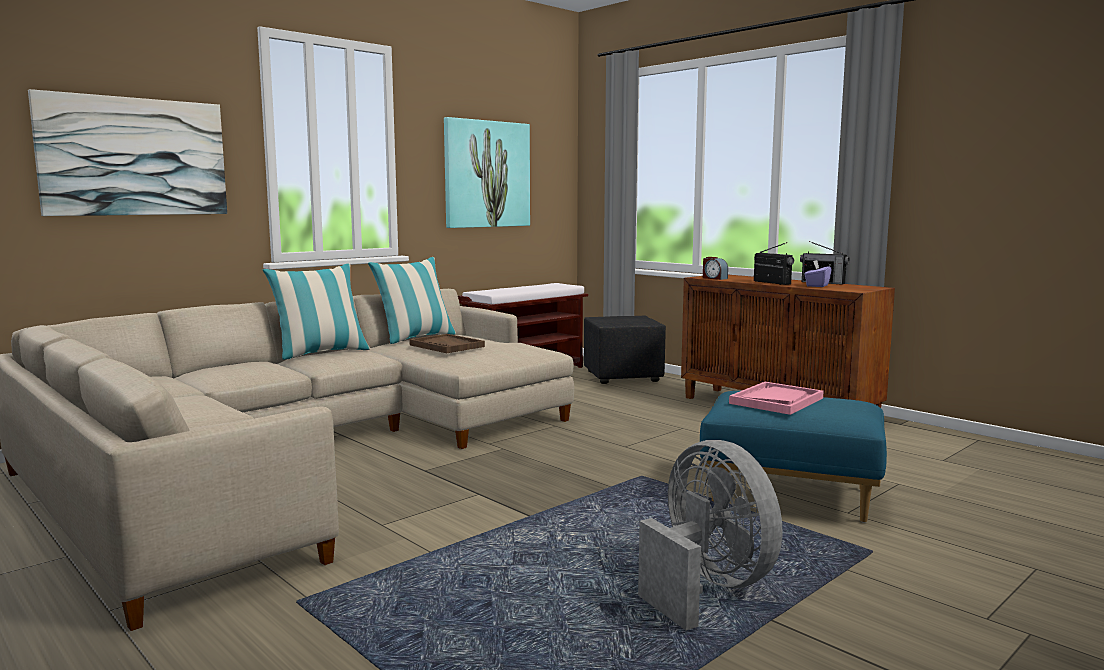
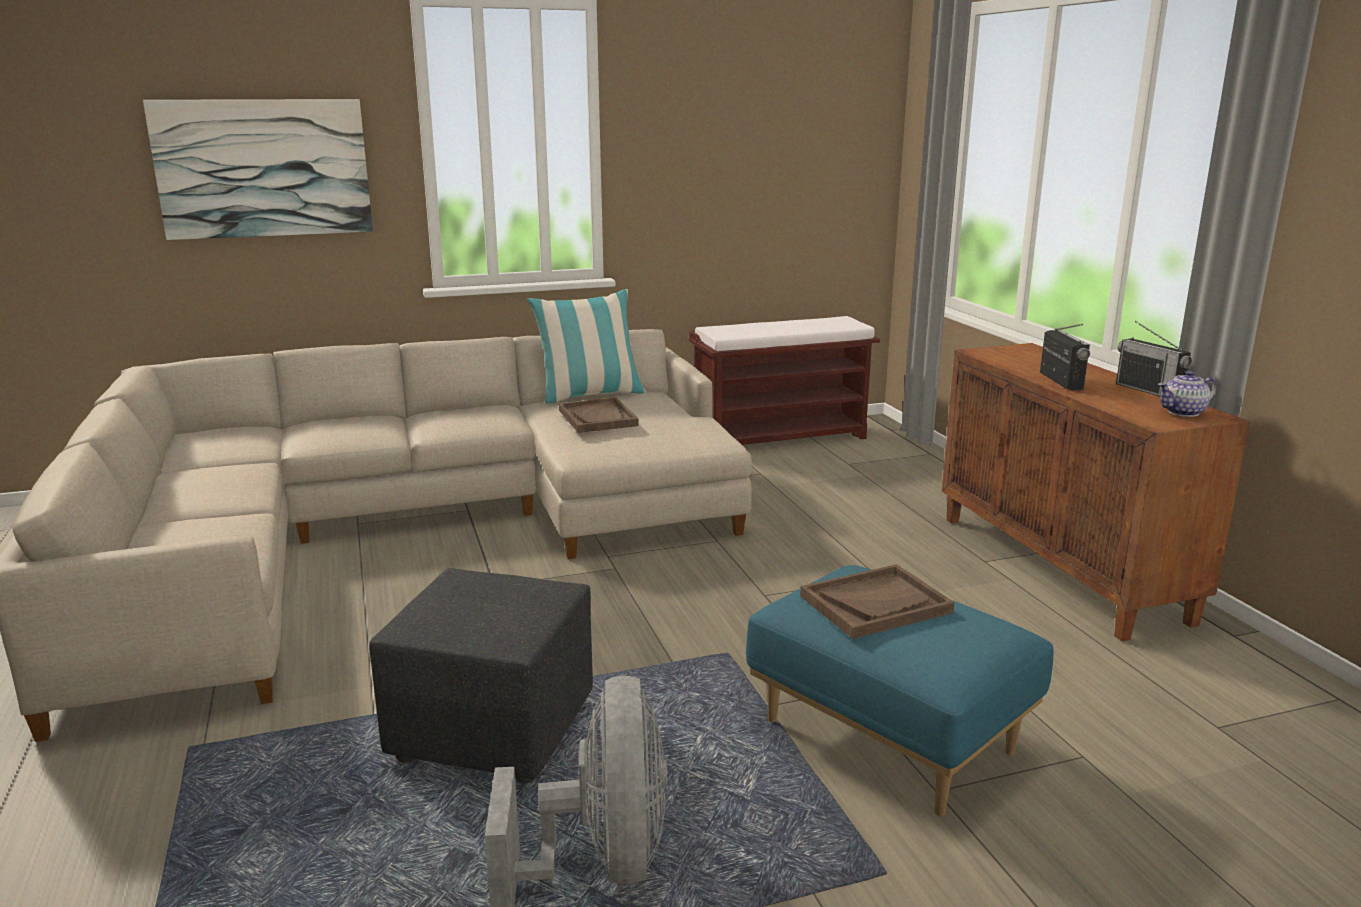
camera: 25 degrees right, 10 degrees up
(321, 353) = (455, 410): pillow -> none
(486, 174) = (743, 165): picture -> none
(621, 376) = (900, 464): black ottoman -> black ottoman (492, 730)
(714, 278) = (995, 357): alarm clock -> none
(776, 400) = (875, 604): pink tray -> brown tray
(817, 285) = (1119, 399): purple tissue box -> none
(858, 287) = (1184, 412): none -> teapot

